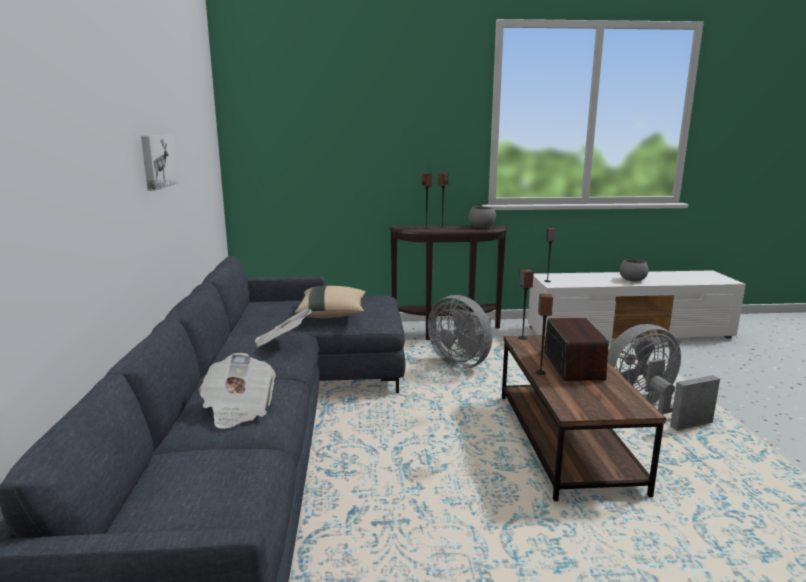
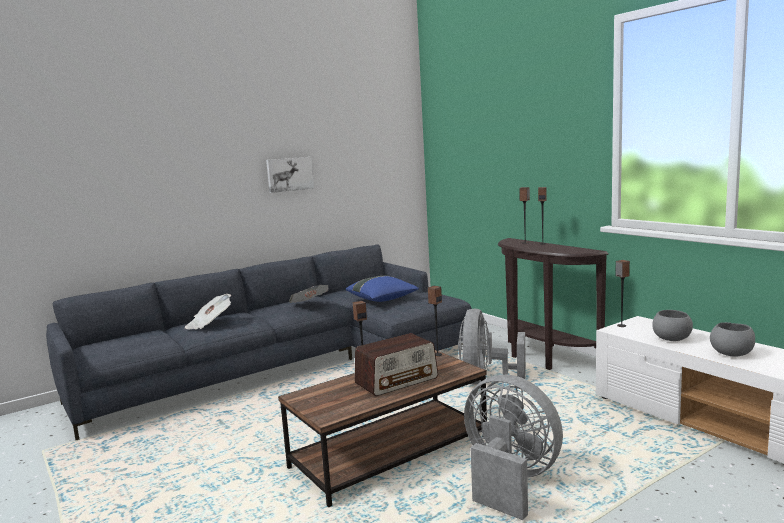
camera: 60 degrees right, 5 degrees down
(332, 314) = (382, 300): beige pillow -> blue pillow
(482, 227) = (571, 249): grey bowl -> grey bowl (672, 339)

